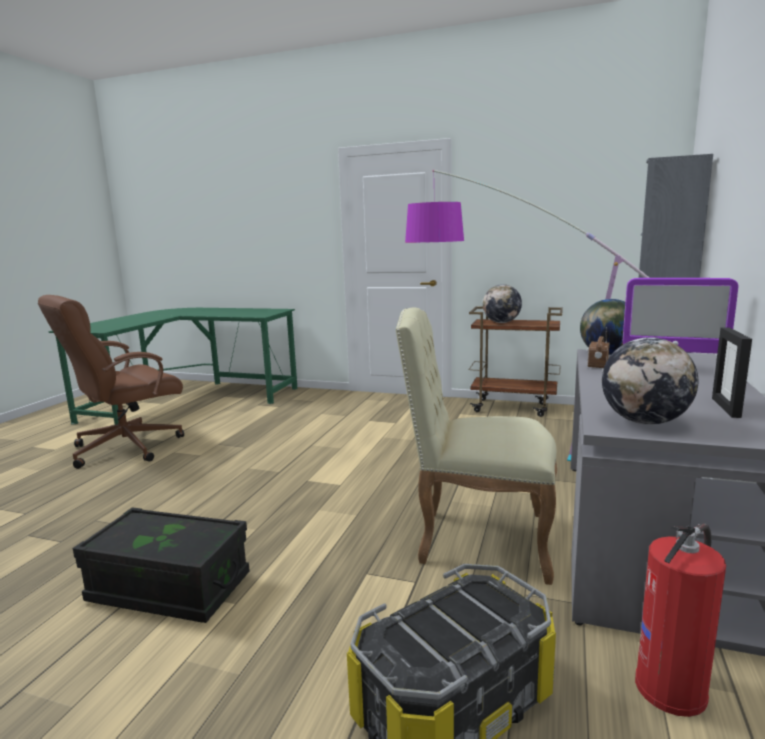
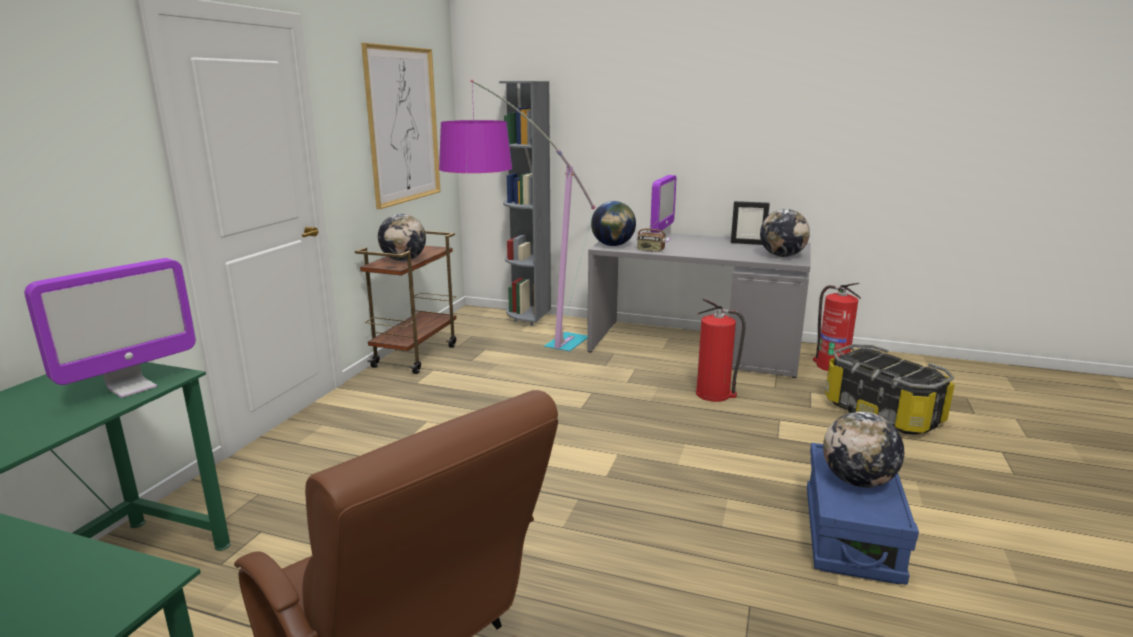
camera: 90 degrees left, 5 degrees up
(167, 537) = (857, 481): none -> globe
(170, 588) = (851, 534): black storage box -> blue storage box
(252, 314) = (132, 388): none -> monitor
(480, 540) = (714, 394): beige chair -> fire extinguisher
(571, 214) = (403, 125): none -> picture

